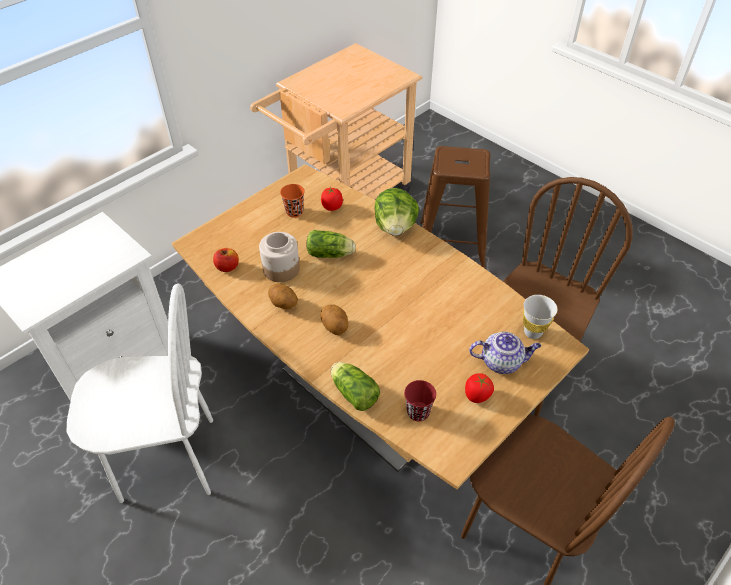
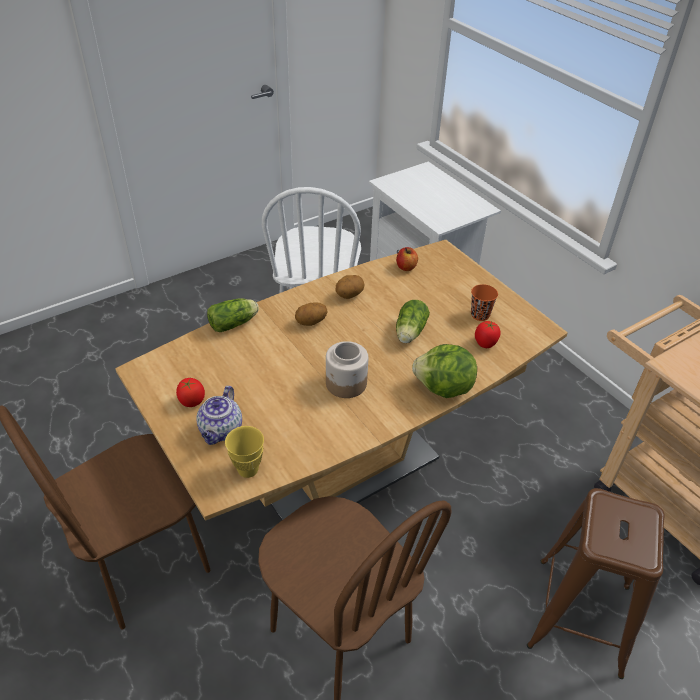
camera: 100 degrees right, 5 degrees down
(282, 269) = (395, 298): jar -> jar (346, 384)
(418, 412) = (195, 358): red cup -> none
(533, 332) = (248, 469): white cup -> yellow cup

